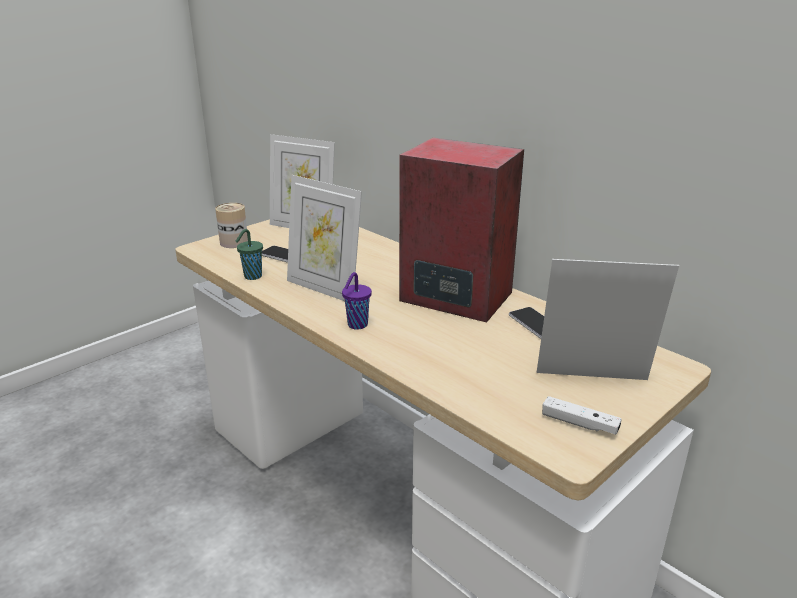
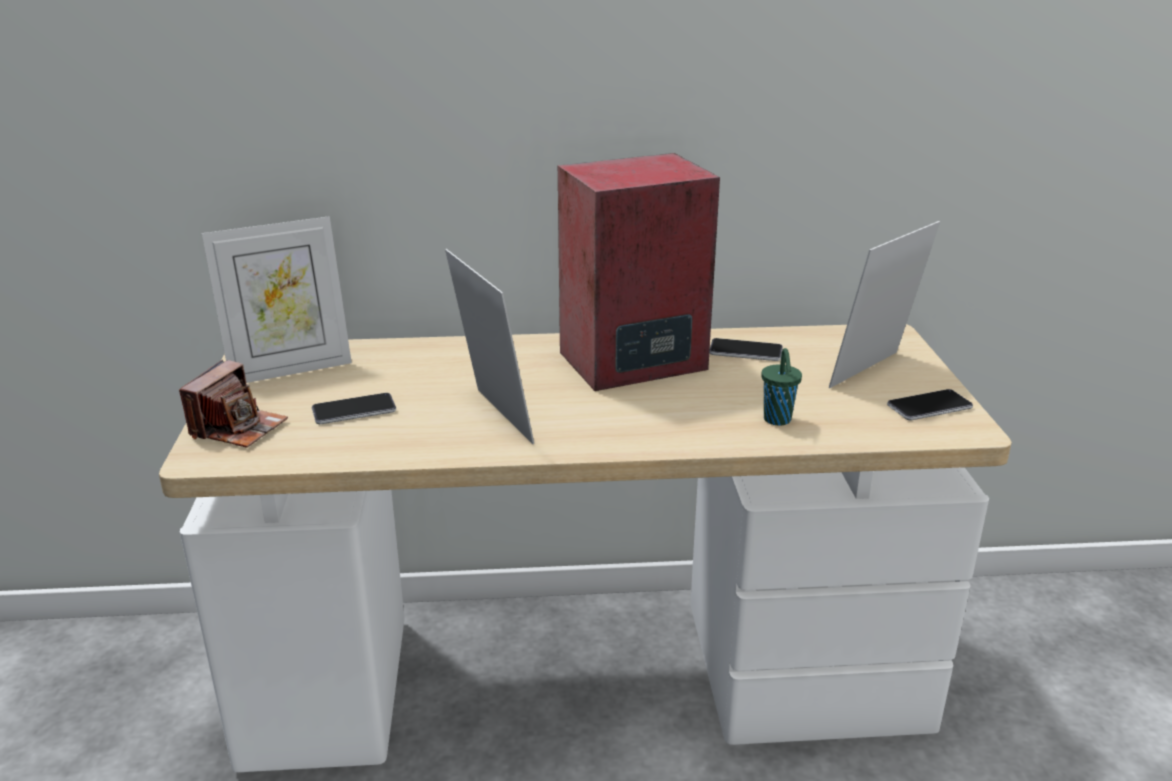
camera: 50 degrees left, 0 degrees up
(234, 242) = (238, 428): can -> camera
(252, 277) = (375, 451): green cup -> green cup (777, 420)
(324, 288) = (492, 418): picture frame -> picture frame turned 105 degrees counterclockwise
(356, 325) = (613, 433): purple cup -> none
(579, 423) = (929, 406): white game controller -> phone

